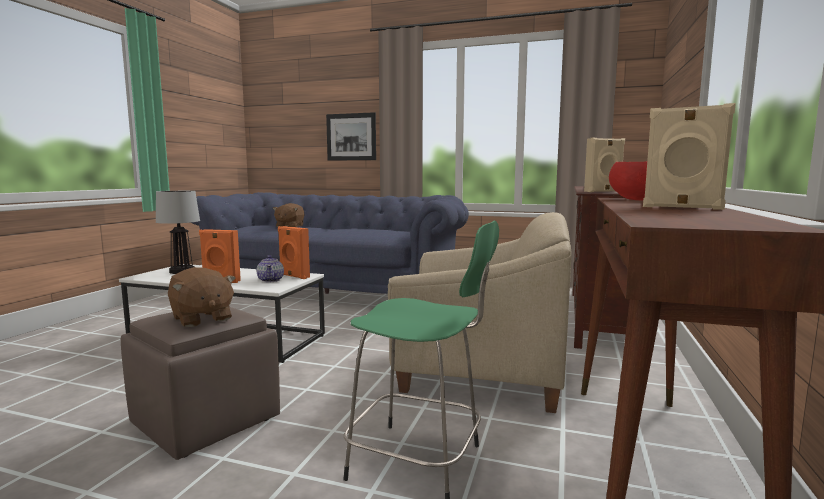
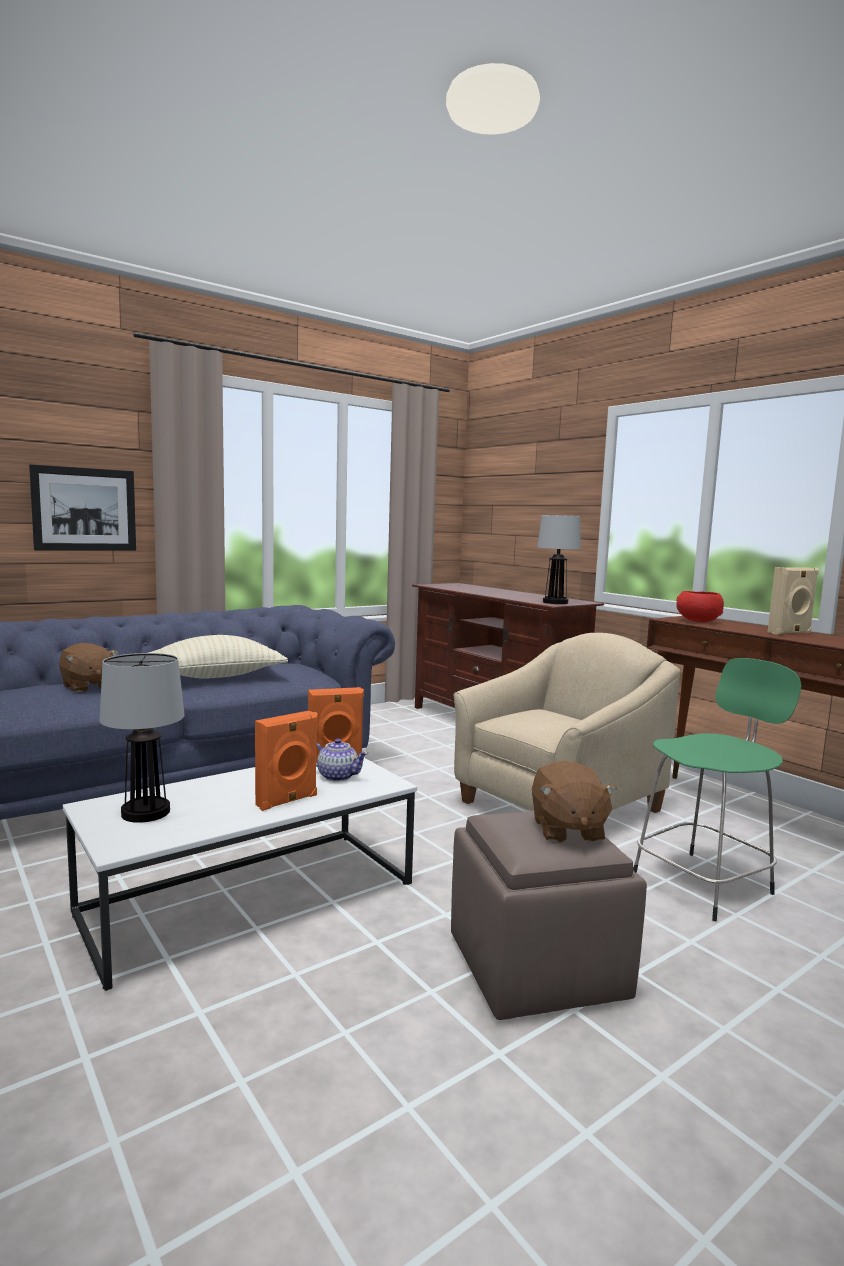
camera: 55 degrees left, 0 degrees up
(201, 318) = (567, 830): brown plush toy -> brown plush toy turned 90 degrees clockwise
(349, 230) = (216, 676): none -> beige pillow
(603, 191) = (555, 602): beige speaker -> table lamp

